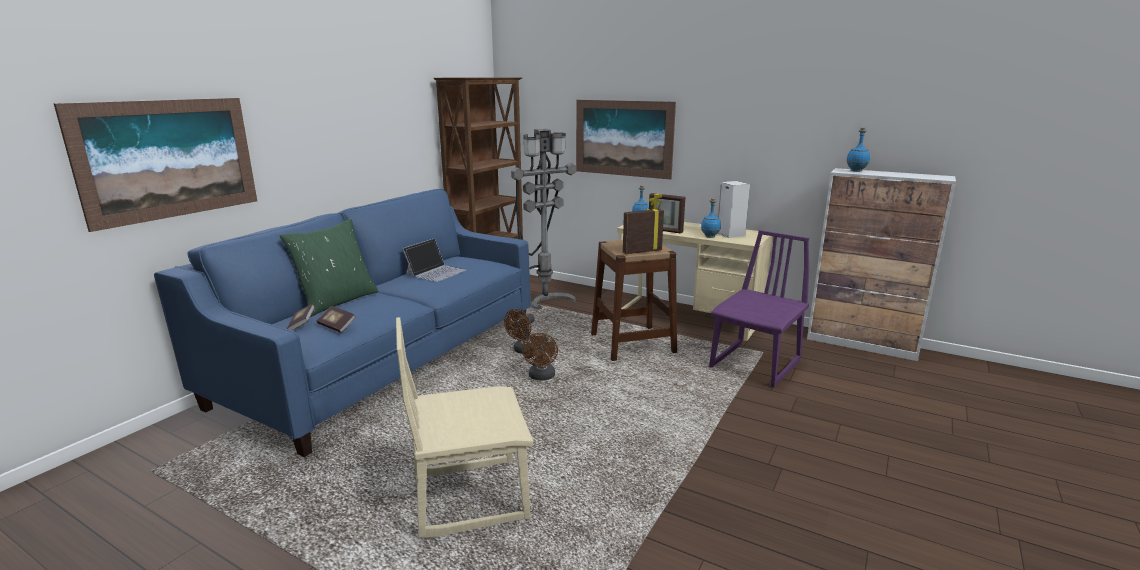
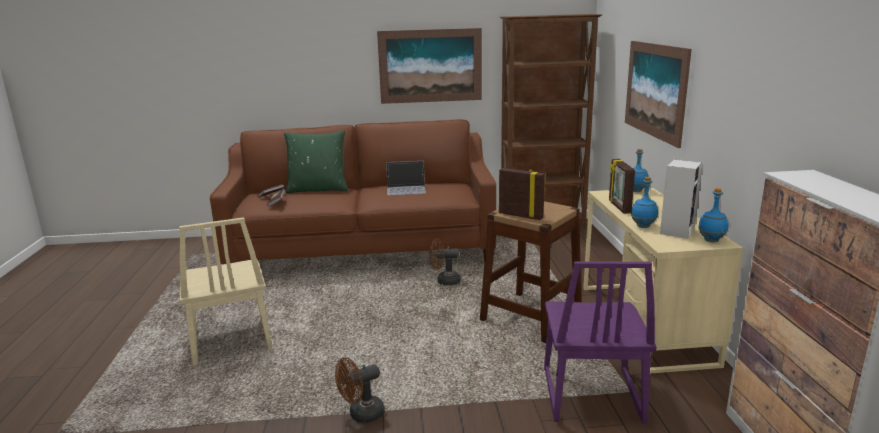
camera: 55 degrees right, 0 degrees up
(169, 159) = (255, 74): picture -> picture (430, 66)
(386, 362) = (363, 250): blue sofa -> brown sofa
(469, 495) = (230, 341): beige chair -> beige chair turned 150 degrees counterclockwise
(541, 377) = (411, 304): brown fan -> brown fan (361, 415)
(546, 299) = (556, 252): grey floor lamp -> none
(756, 365) = (590, 395): purple chair -> purple chair turned 90 degrees clockwise
(856, 171) = (814, 179): blue bottle -> blue bottle (711, 240)

